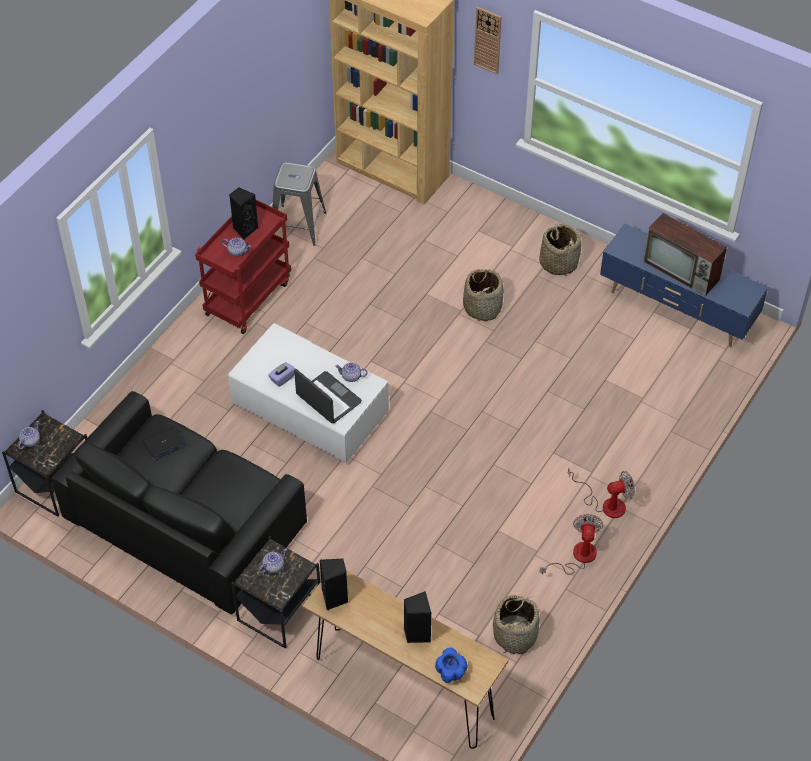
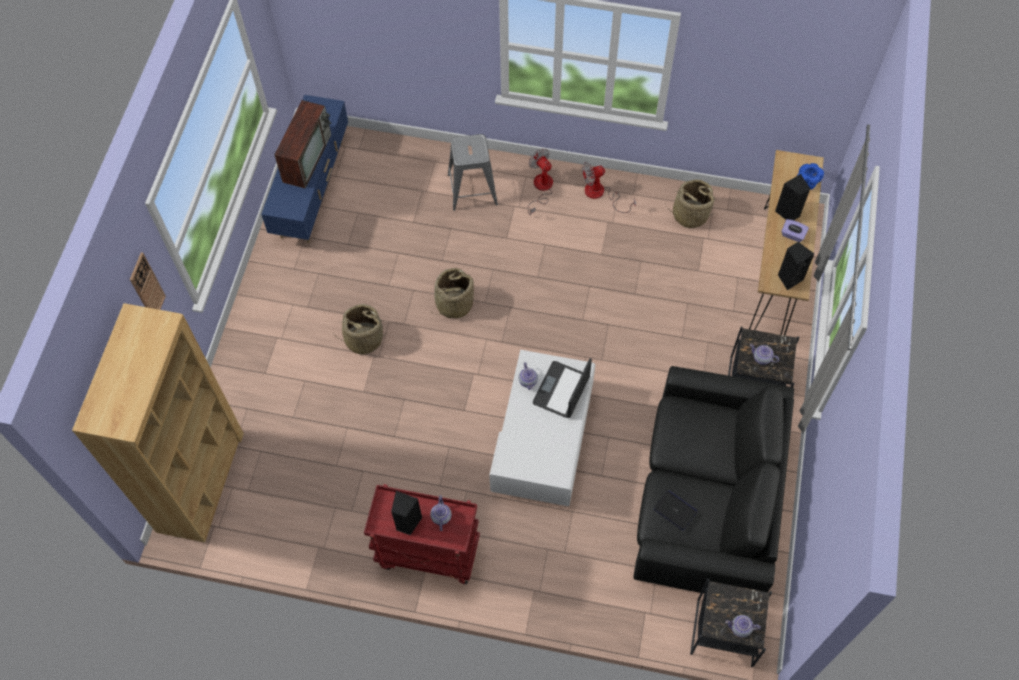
camera: 110 degrees left, 10 degrees up
(282, 378) = (555, 439): purple tissue box -> purple tissue box (792, 235)
(297, 225) = (311, 544): grey stool -> grey stool (472, 189)
(558, 262) = (285, 294): basket -> basket (454, 303)

